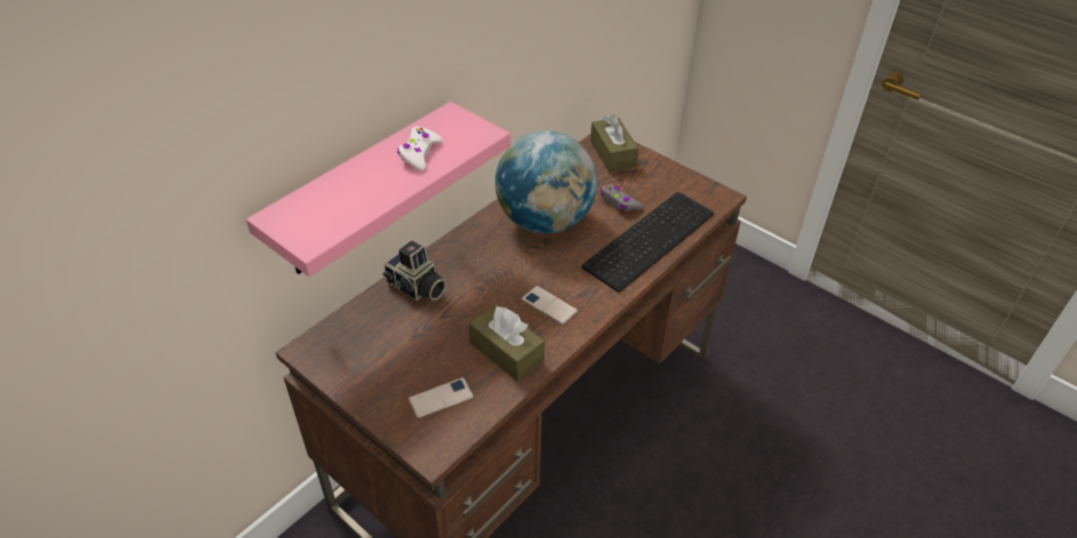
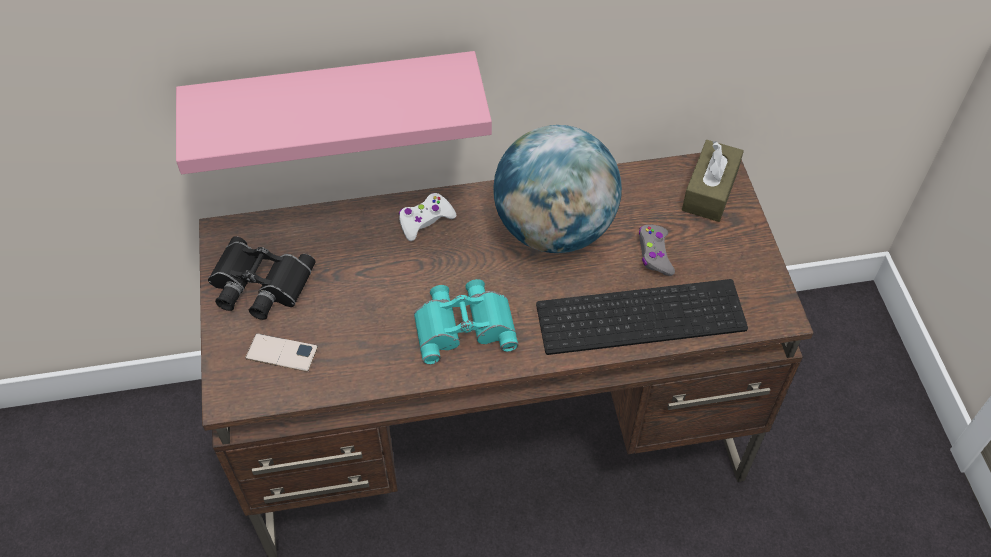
camera: 40 degrees right, 10 degrees up
(374, 367) = (258, 285): none -> black binoculars
(416, 288) = (365, 228): camera -> none
(419, 154) = (380, 98): white game controller -> white game controller (425, 221)
(506, 352) = (379, 346): brown tissue box -> none
(549, 305) = (464, 324): phone -> turquoise binoculars

